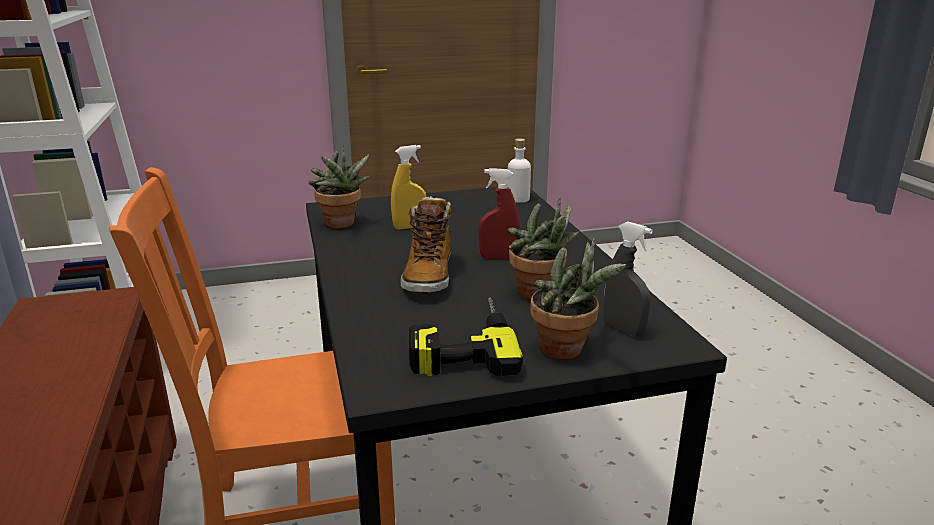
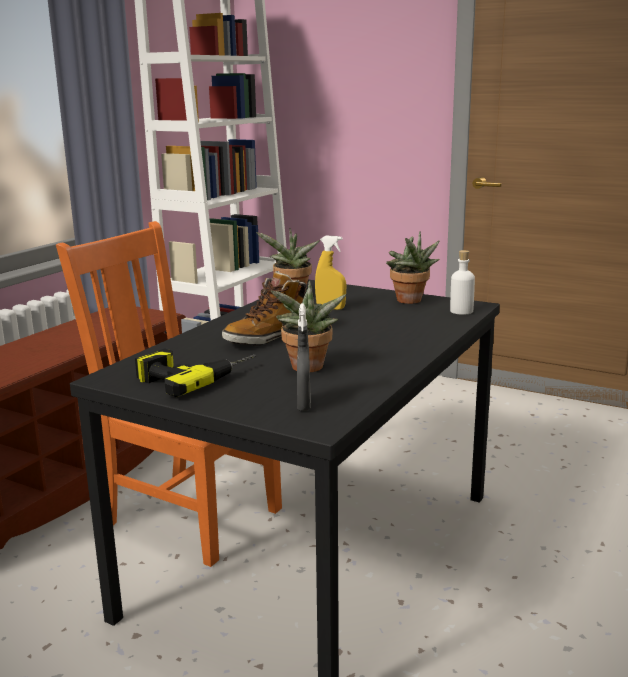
camera: 45 degrees right, 5 degrees down
(498, 258) = (339, 341): red spray bottle -> none
(567, 351) = (239, 401): potted plant -> potted plant (410, 301)

